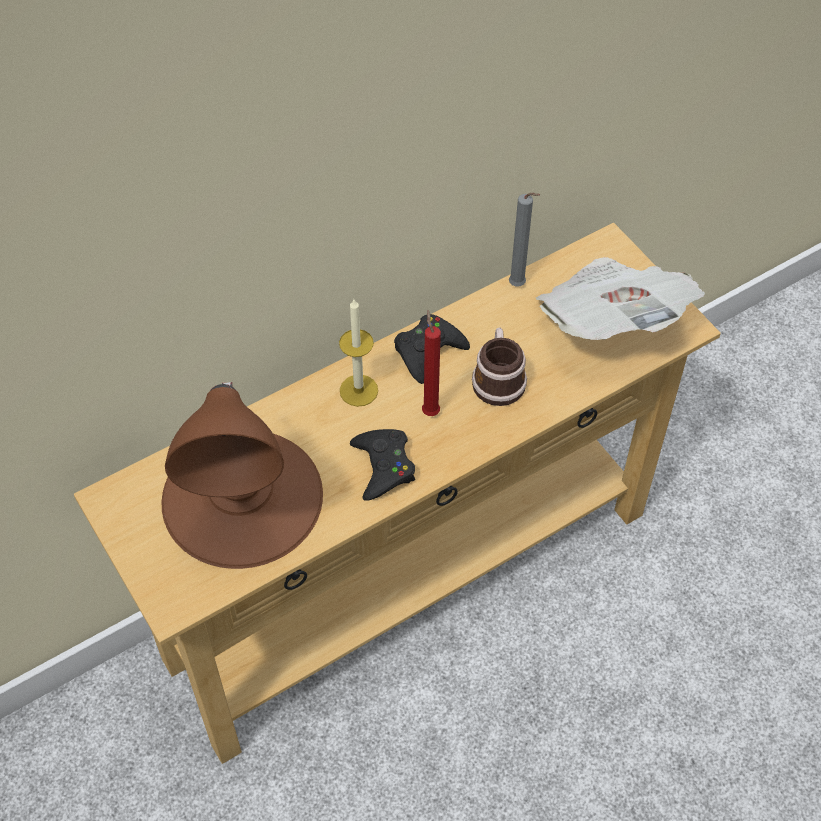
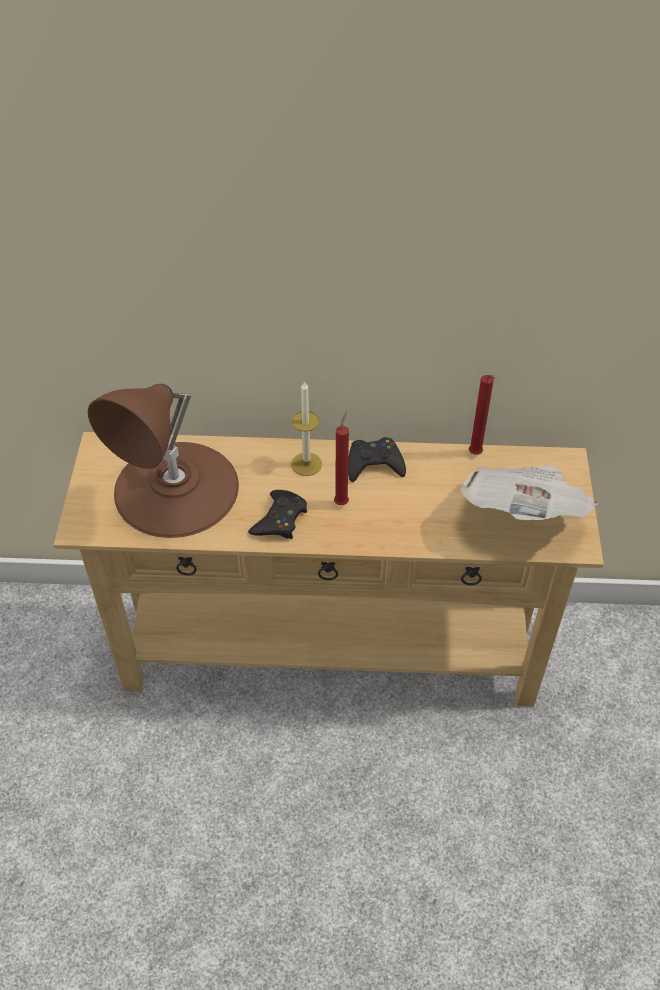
camera: 35 degrees right, 5 degrees down
(498, 378) = (407, 506): mug -> none
(519, 286) = (476, 455): grey candle -> red candle

